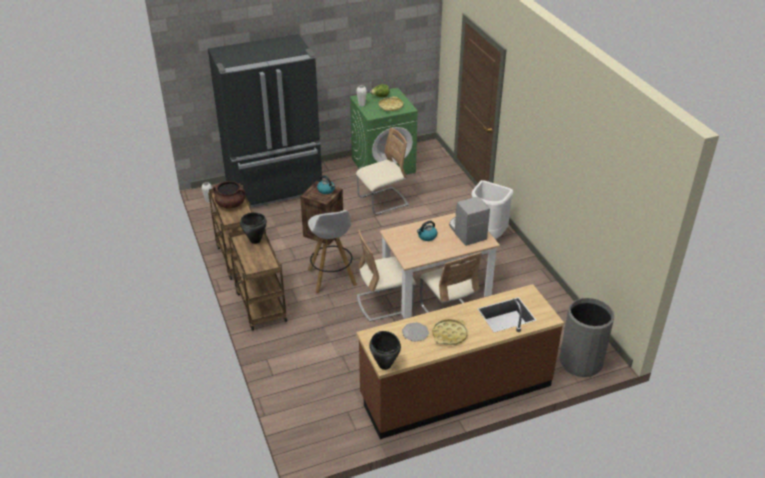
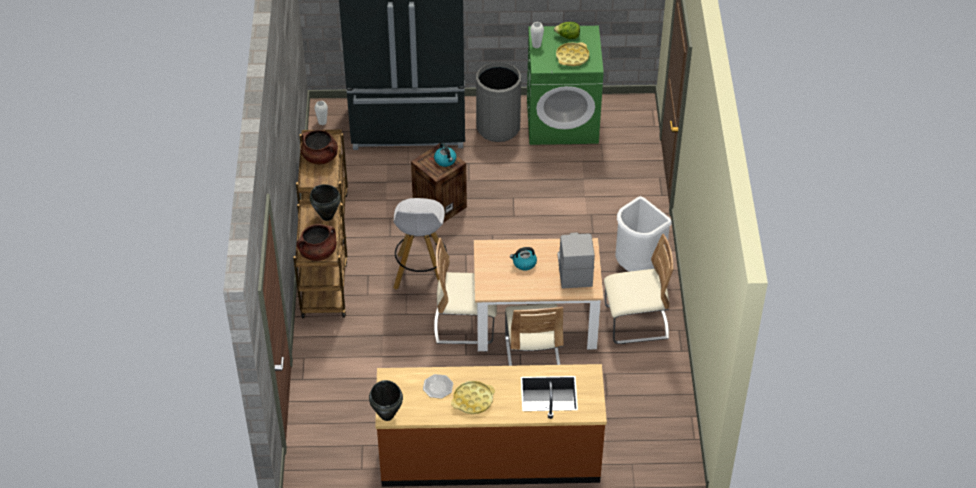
camera: 20 degrees right, 10 degrees up
(260, 266) = (318, 253): none -> brown cooking pot
(382, 201) = (533, 179): beige chair -> beige chair (636, 323)
(580, 362) = (652, 464): grey trash can -> grey trash can (498, 127)

